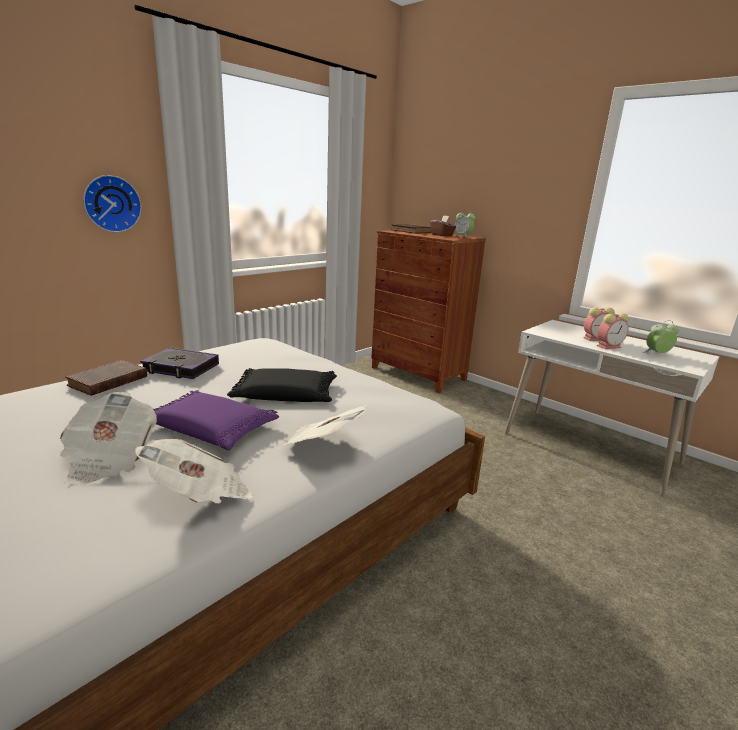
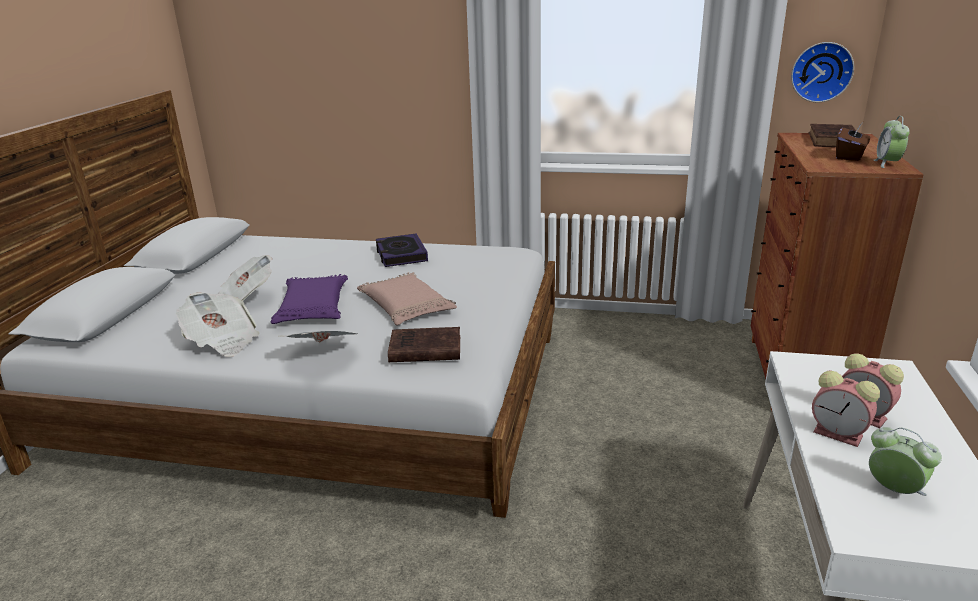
camera: 60 degrees right, 5 degrees up
(106, 382) = (345, 249): brown book -> brown book (423, 349)
(111, 204) = (427, 88): wall clock -> wall clock (821, 71)
(285, 392) = (406, 305): black pillow -> beige pillow

